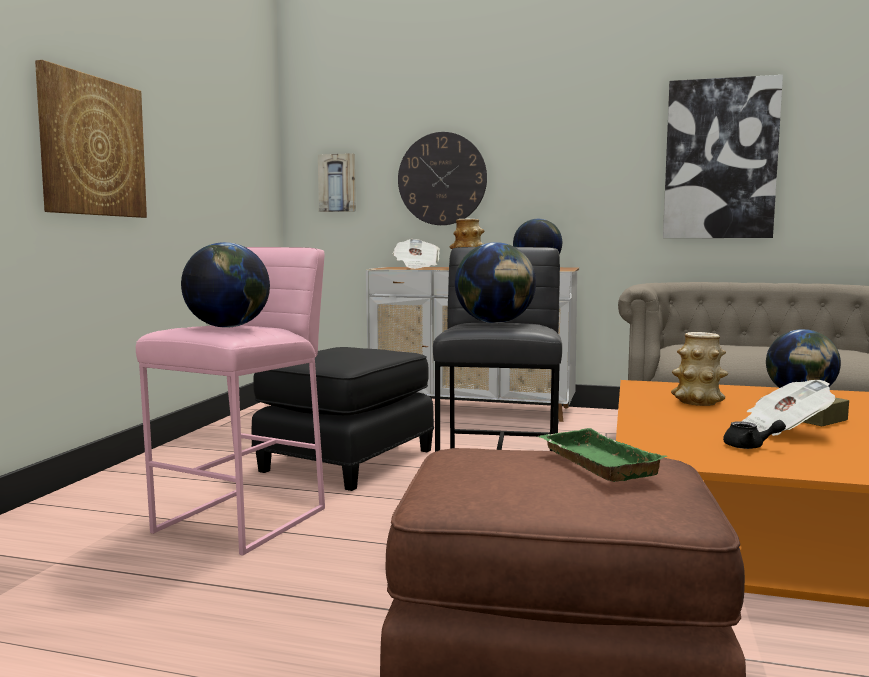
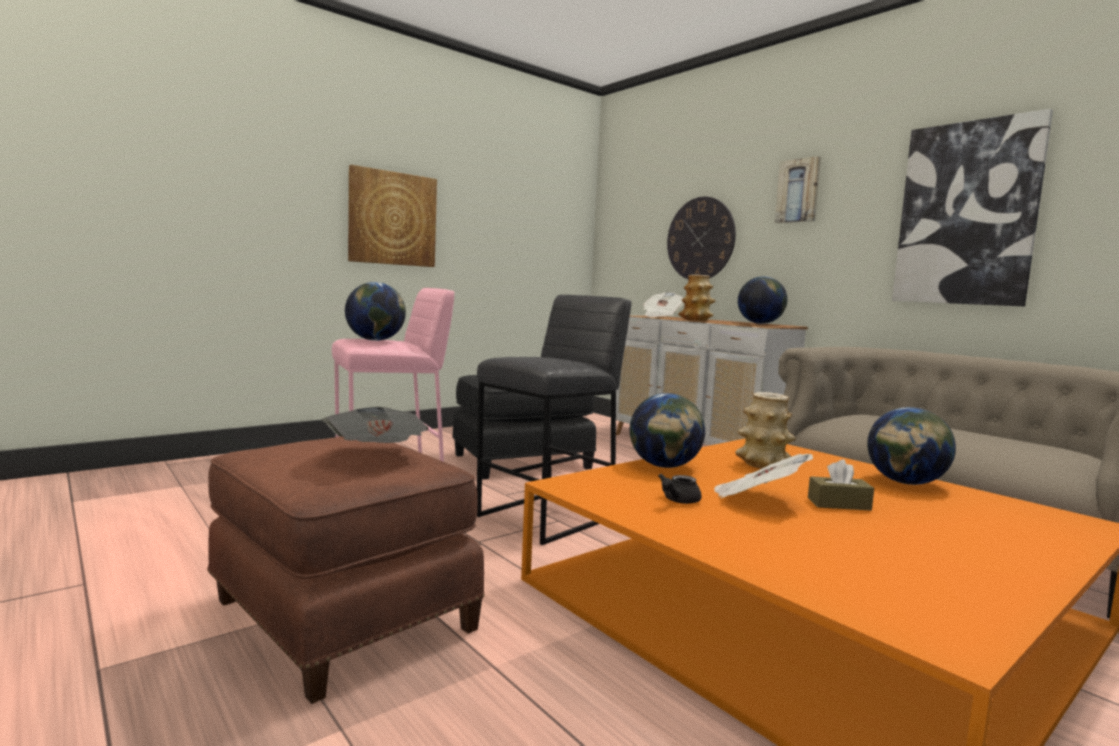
camera: 35 degrees right, 0 degrees up
(337, 183) = (627, 243): picture -> picture (798, 191)
(495, 323) = (539, 357): globe -> globe (664, 466)
(594, 462) = (378, 454): green tray -> newspaper
(749, 446) = (678, 501): black teapot -> black teapot turned 75 degrees clockwise

